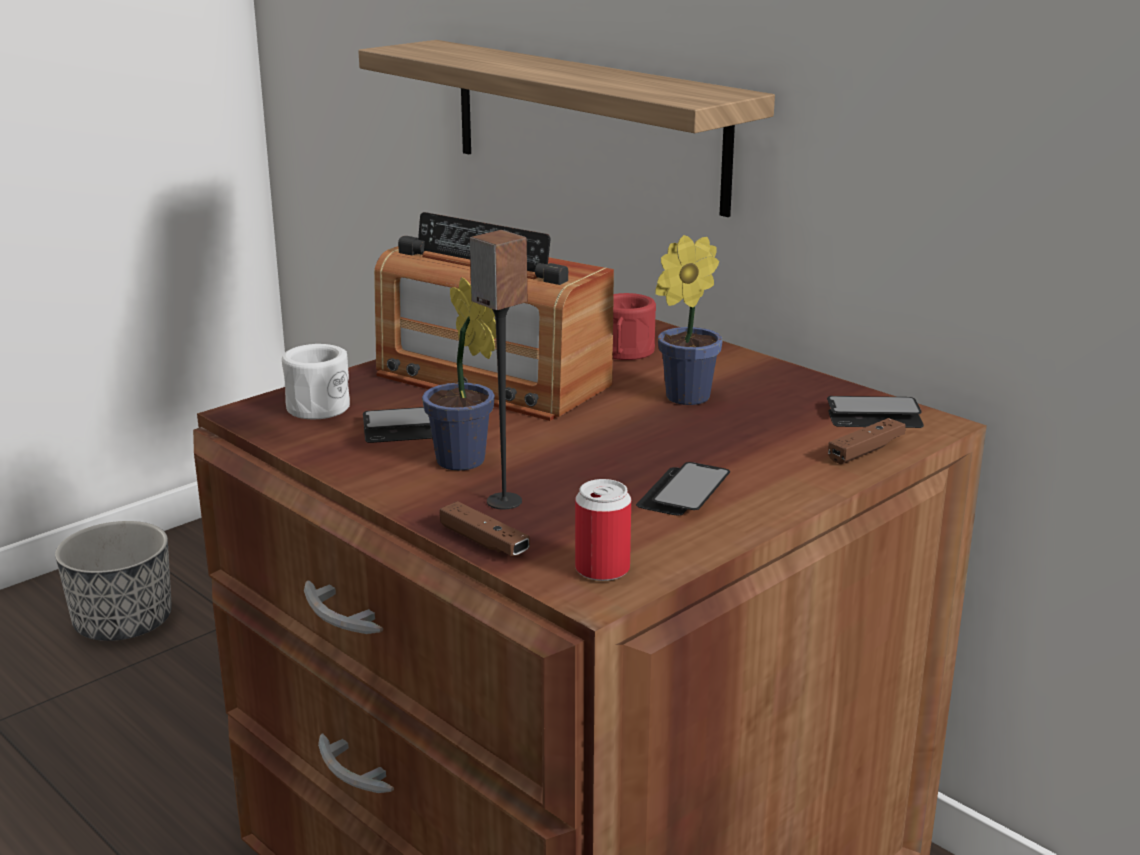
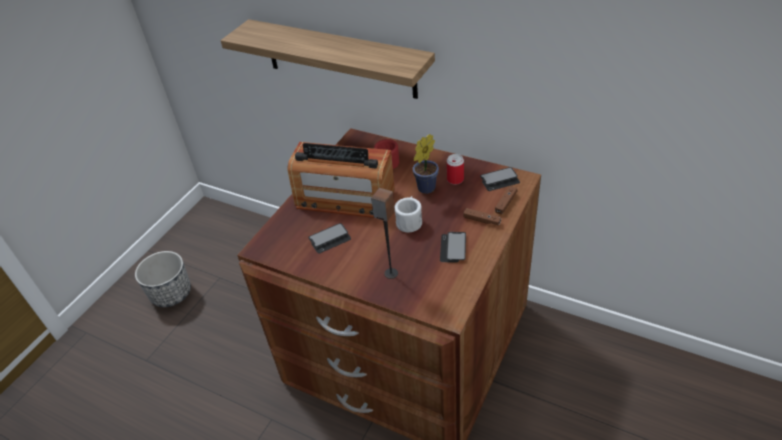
camera: 15 degrees left, 20 degrees up
(323, 405) = (286, 234): white mug -> white mug (409, 221)
(464, 463) = (363, 255): potted plant -> none
(484, 542) = (396, 299): brown game controller -> brown game controller (482, 220)
(602, 569) = (446, 301): can -> can (455, 179)

